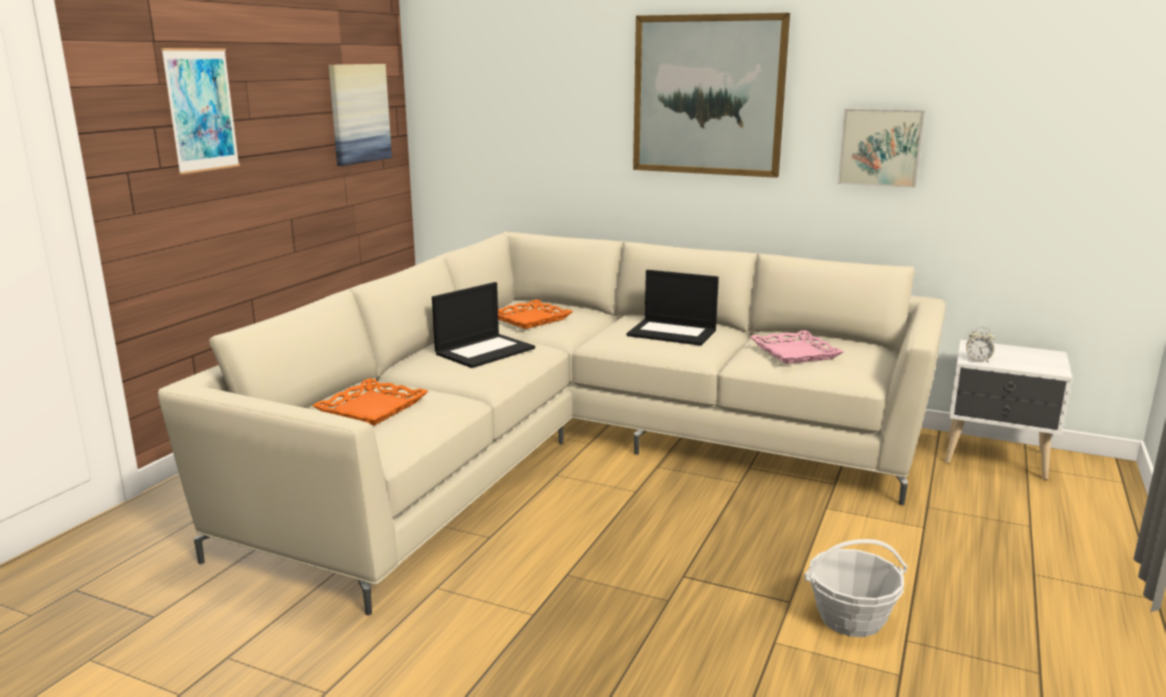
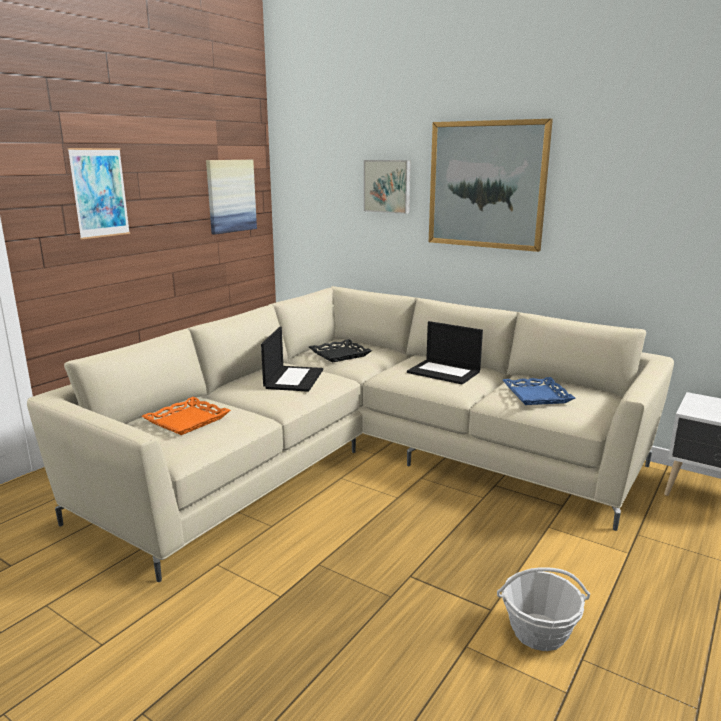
camera: 10 degrees right, 0 degrees up
(485, 351) = (293, 378): laptop -> laptop turned 45 degrees counterclockwise
(530, 319) = (340, 355): orange tray -> black tray
(794, 353) = (536, 395): pink tray -> blue tray
(880, 147) = (624, 229): picture -> picture (388, 186)
(978, 360) = (695, 412): alarm clock -> none

